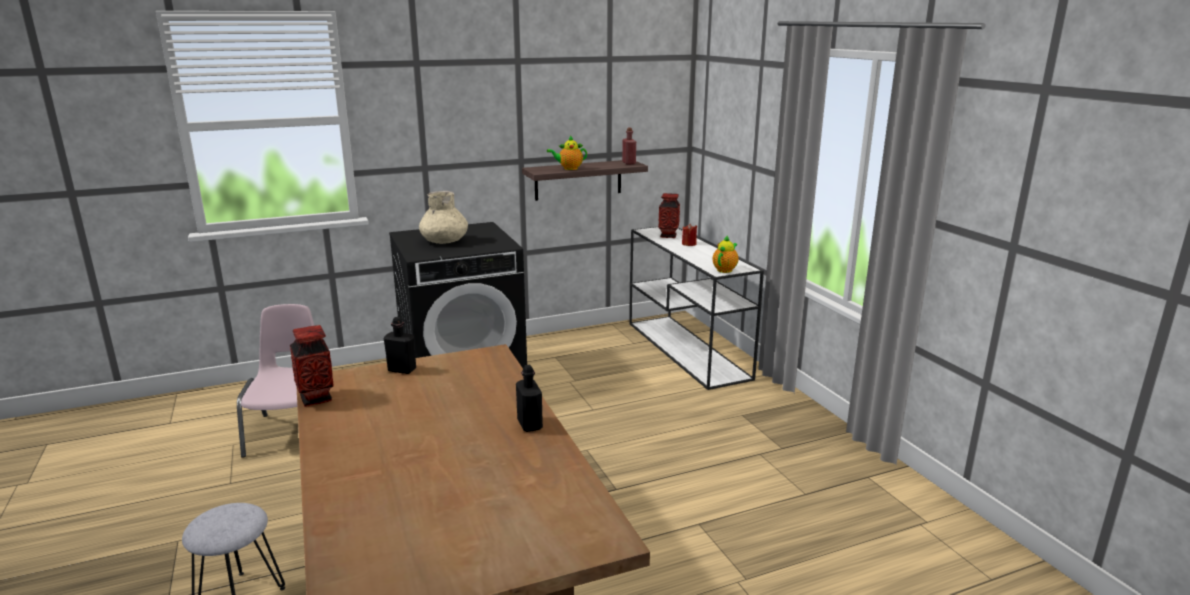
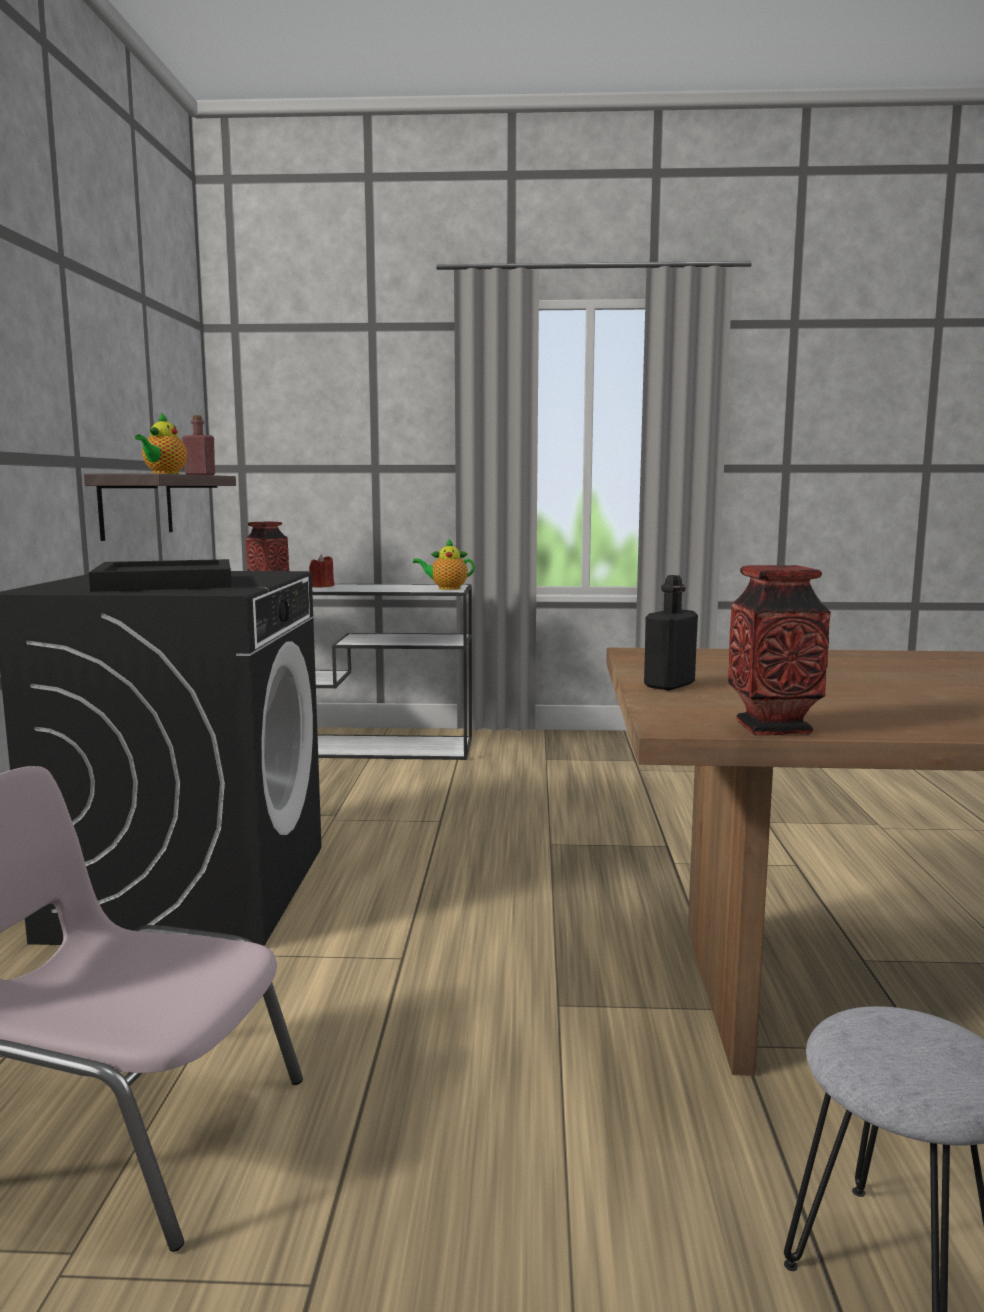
camera: 65 degrees left, 10 degrees down
(444, 241) = (164, 582): beige vase -> black tray
(529, 424) = (905, 657): black bottle -> none
(725, 269) = (446, 588): teapot -> teapot turned 60 degrees counterclockwise

